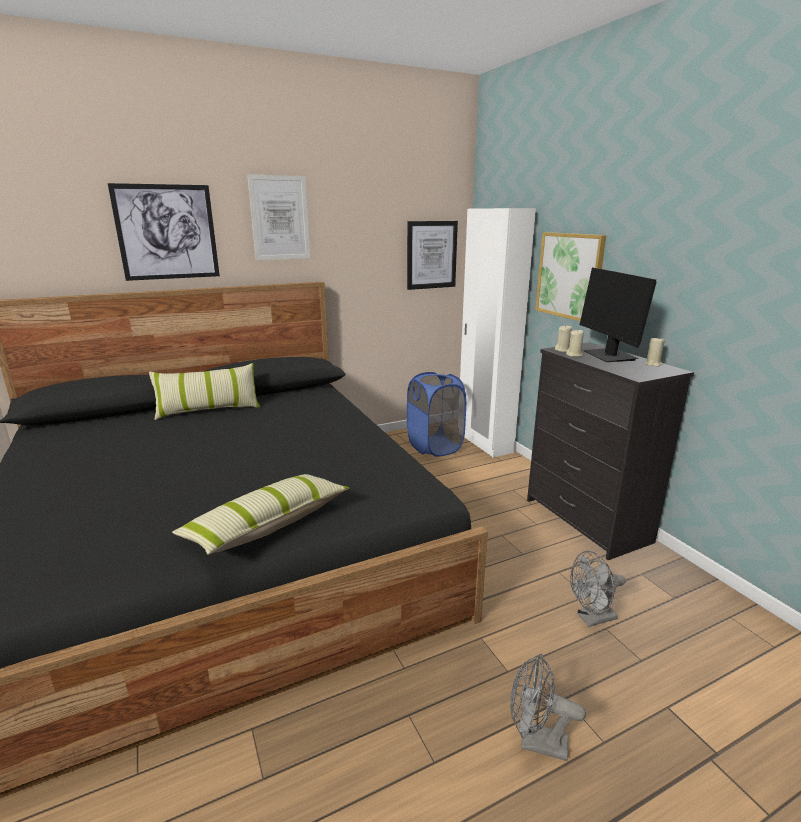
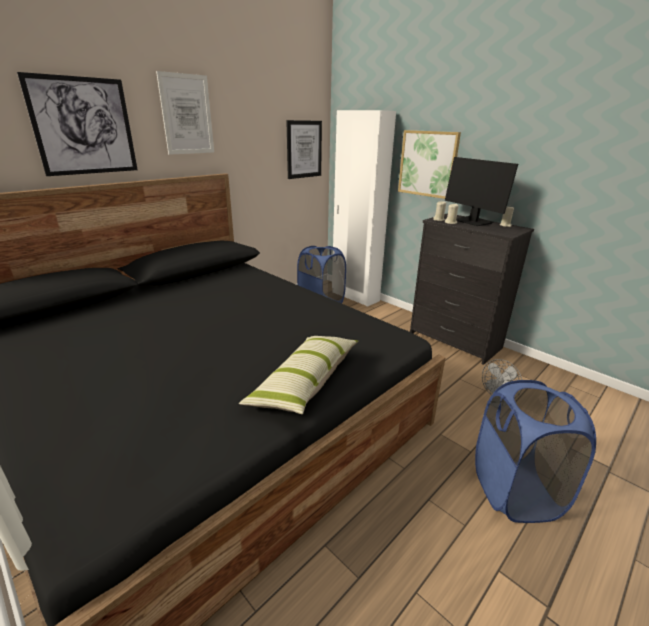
camera: 20 degrees left, 5 degrees up
(208, 410) = (156, 295): pillow -> none
(535, 742) = (515, 491): grey fan -> blue laundry basket

